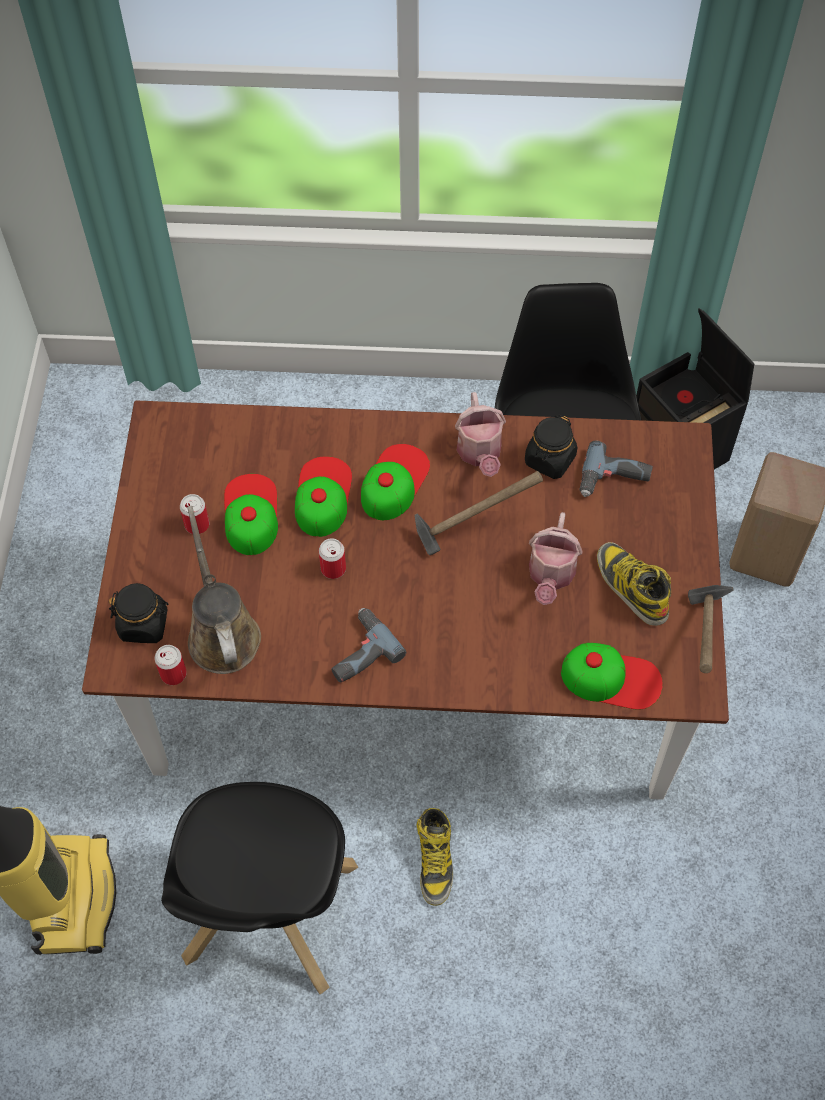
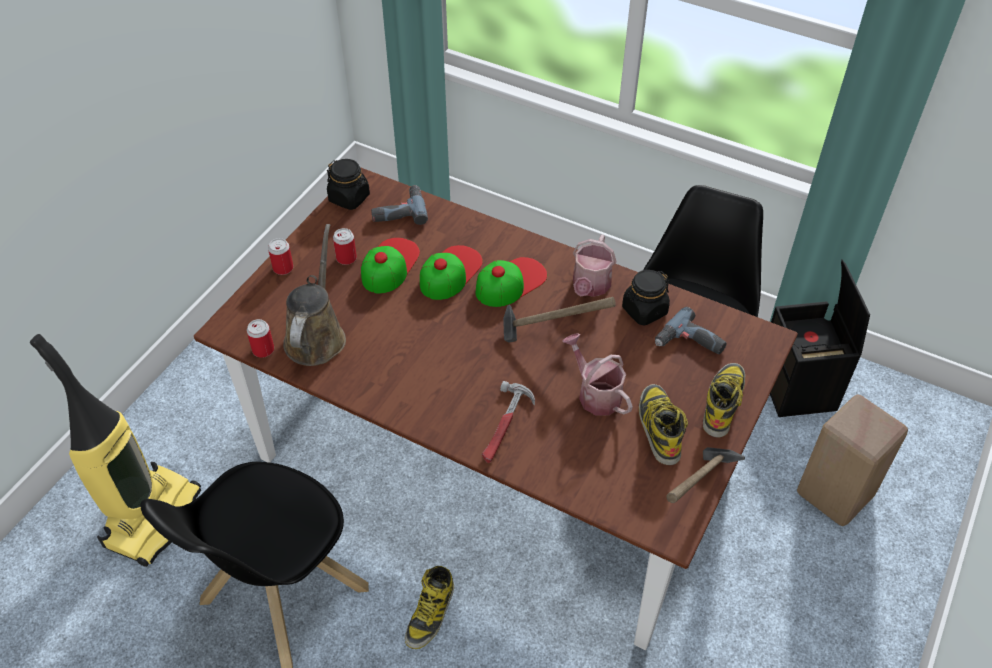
camera: 25 degrees right, 10 degrees down
(144, 624) = (265, 309): black jar -> black jar (349, 198)
(333, 568) = (426, 324): can -> can (283, 268)
(358, 651) = (409, 388): power drill -> power drill (398, 210)
(480, 651) = (505, 426): none -> hammer
(551, 576) = (595, 393): watering can -> watering can turned 105 degrees clockwise
(611, 678) = (602, 490): cap -> none
(677, 533) = (722, 402): none -> boot

